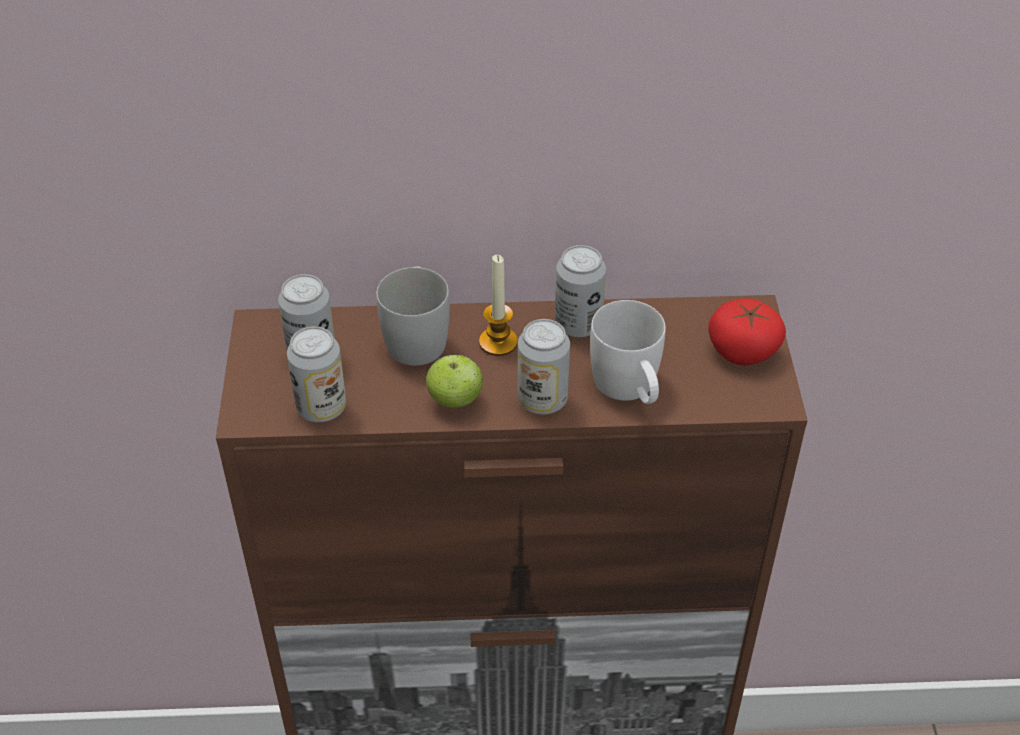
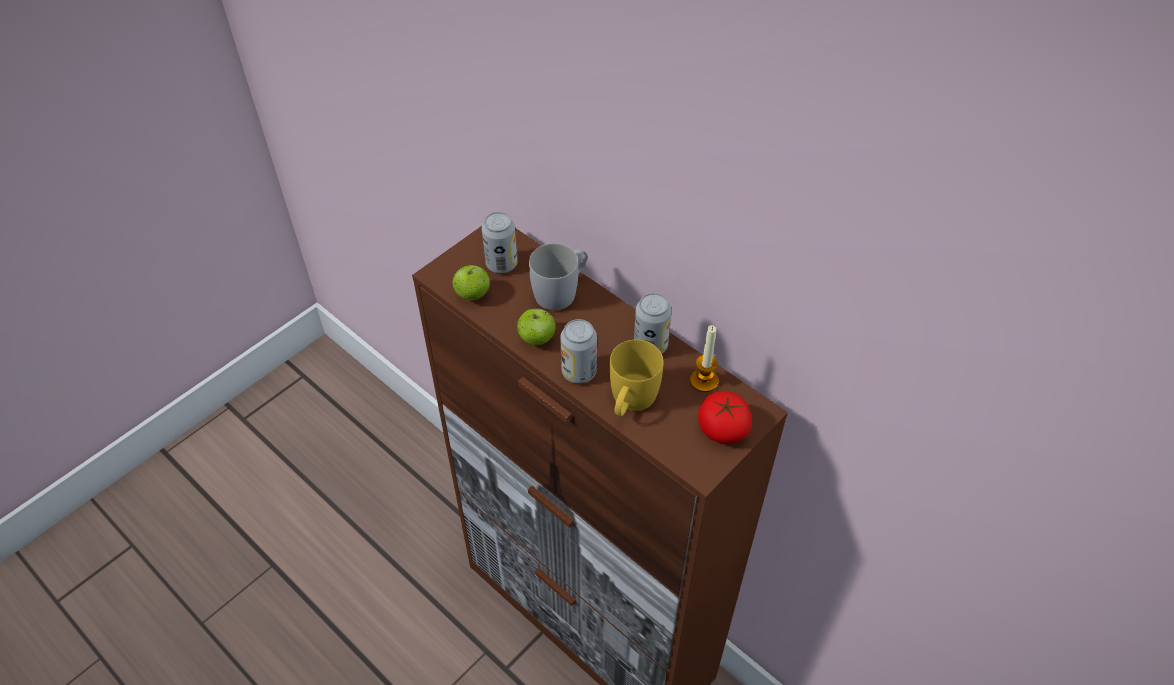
camera: 45 degrees right, 5 degrees up
(321, 407) = (472, 295): can -> apple
(498, 342) = (597, 324): candle -> candle (704, 381)
(629, 389) = (630, 401): white mug -> yellow mug

